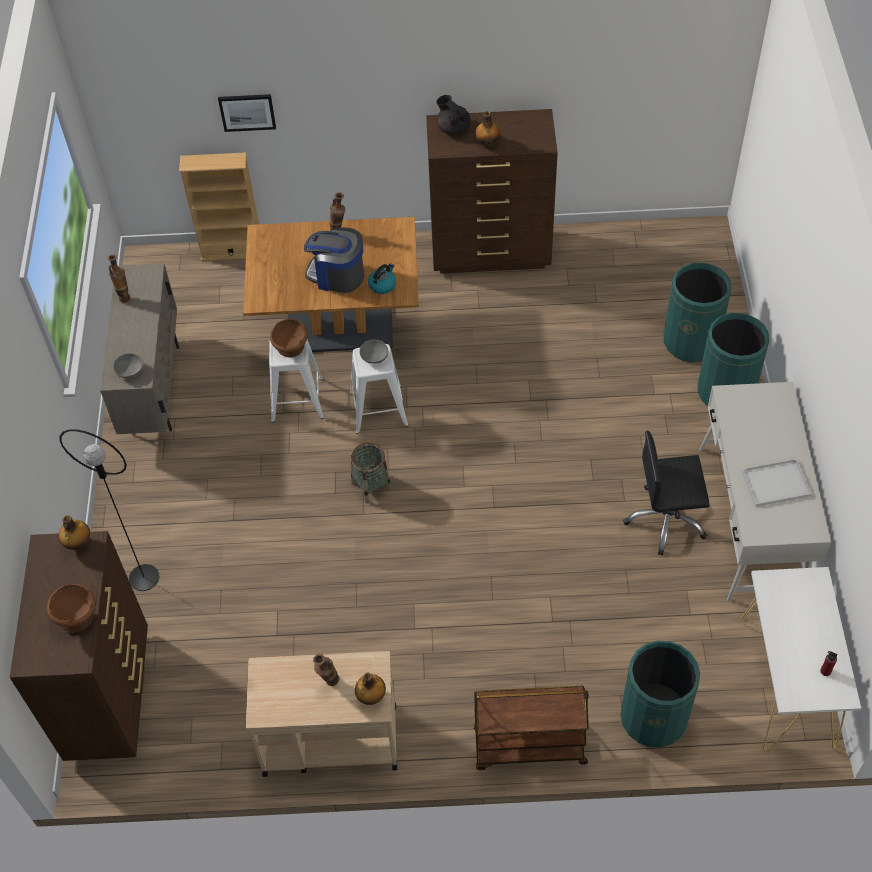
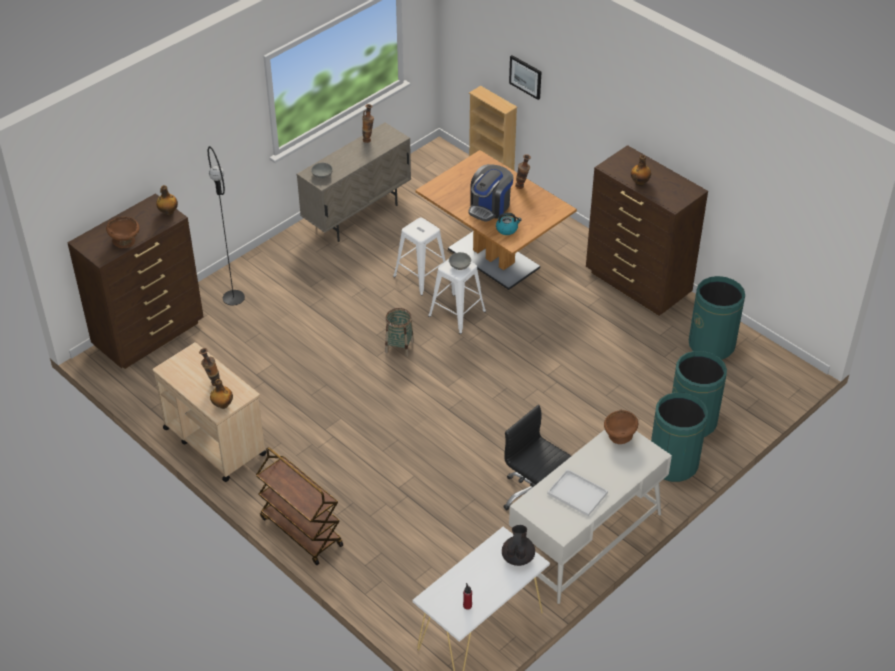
camera: 45 degrees right, 10 degrees down
(291, 348) = (423, 229): brown bowl -> brown bowl (619, 436)
(337, 275) = (490, 207): coffee machine -> coffee machine turned 120 degrees counterclockwise
(453, 128) = (632, 161): black teapot -> black teapot (518, 557)
(653, 717) = (383, 578): green trash can -> green trash can (711, 345)

